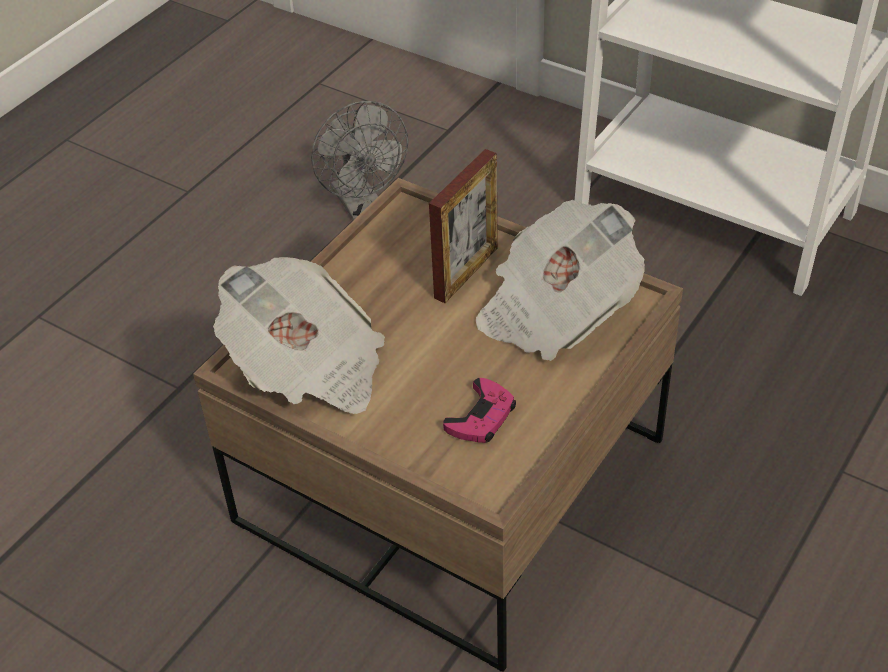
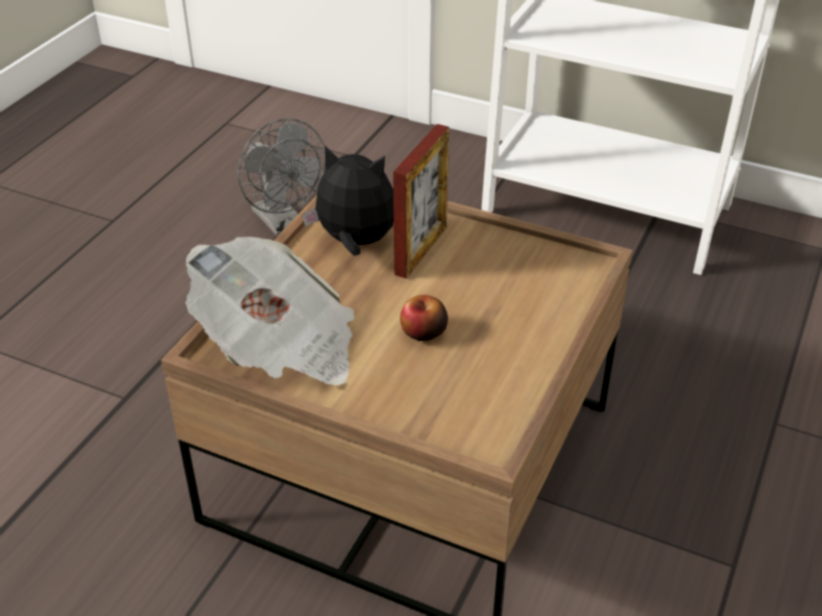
camera: 10 degrees left, 5 degrees down
(401, 259) = (355, 243): none -> plush toy
(450, 363) = (423, 332): none -> apple
(481, 417) = (465, 379): pink game controller -> none
(555, 311) = (515, 278): newspaper -> none

